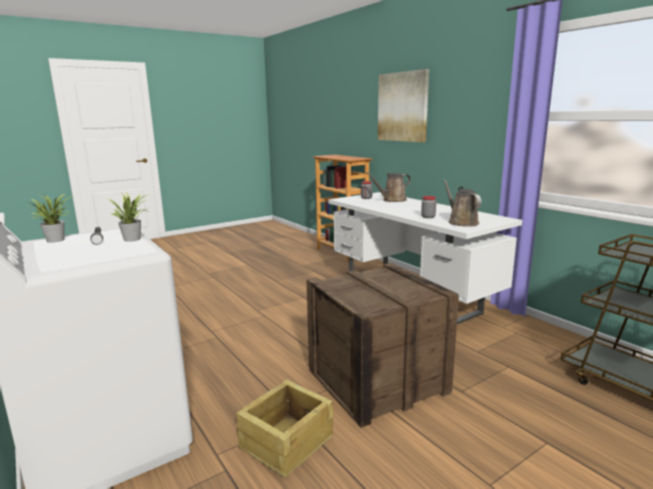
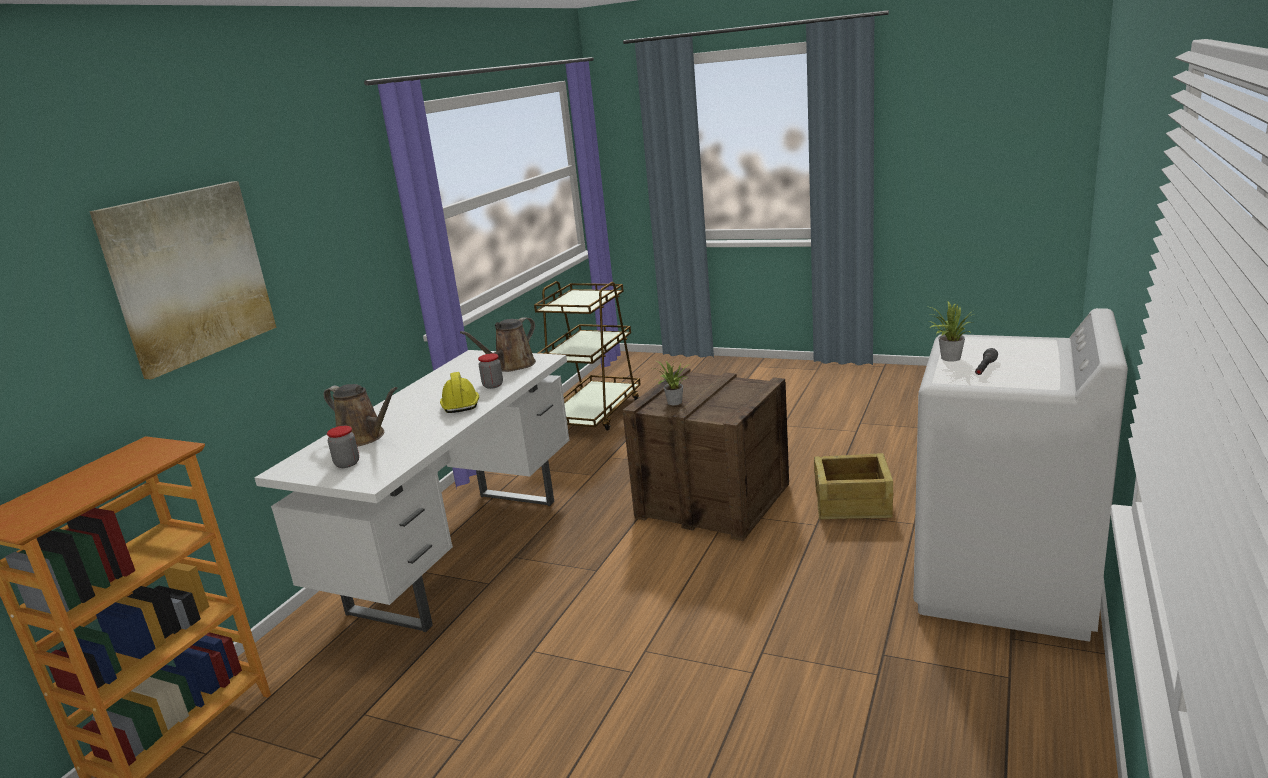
camera: 120 degrees left, 5 degrees up
(56, 240) = (1032, 382): potted plant -> potted plant (673, 403)
(408, 211) = (460, 404): none -> yellow hard hat

